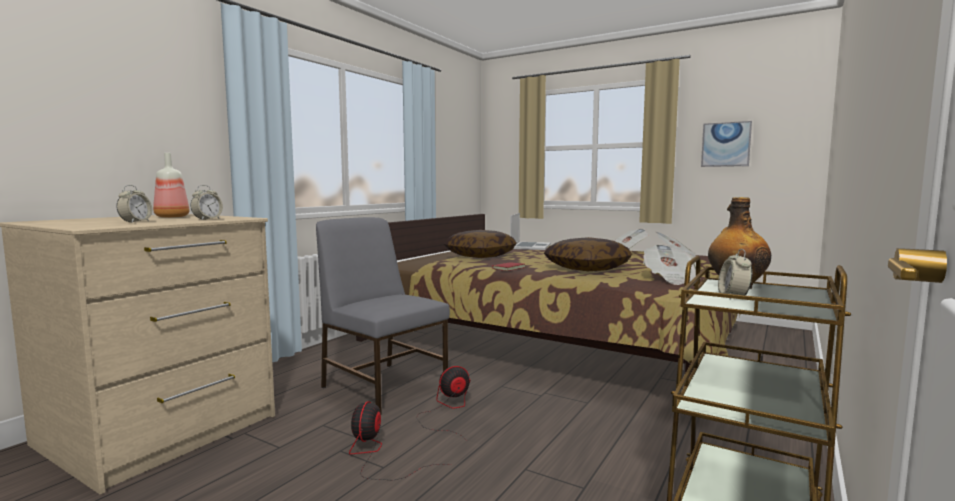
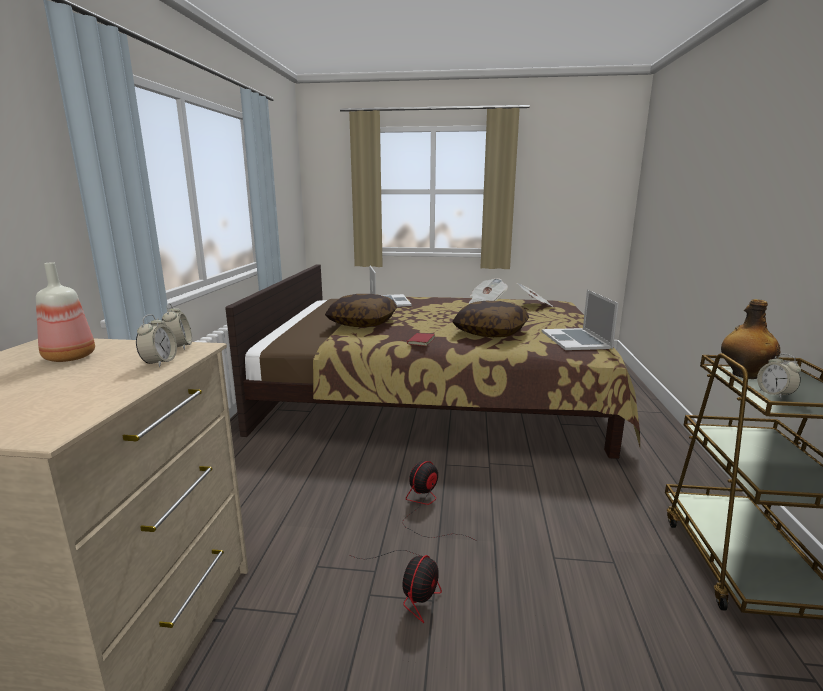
camera: 25 degrees left, 10 degrees up
(135, 222) = (69, 391): alarm clock -> alarm clock (179, 347)
(377, 455) = (412, 587): fan -> fan turned 135 degrees counterclockwise
(383, 386) = (332, 494): grey chair -> none
(670, 279) = (576, 339): newspaper -> laptop
(726, 144) = (555, 194): picture -> none

